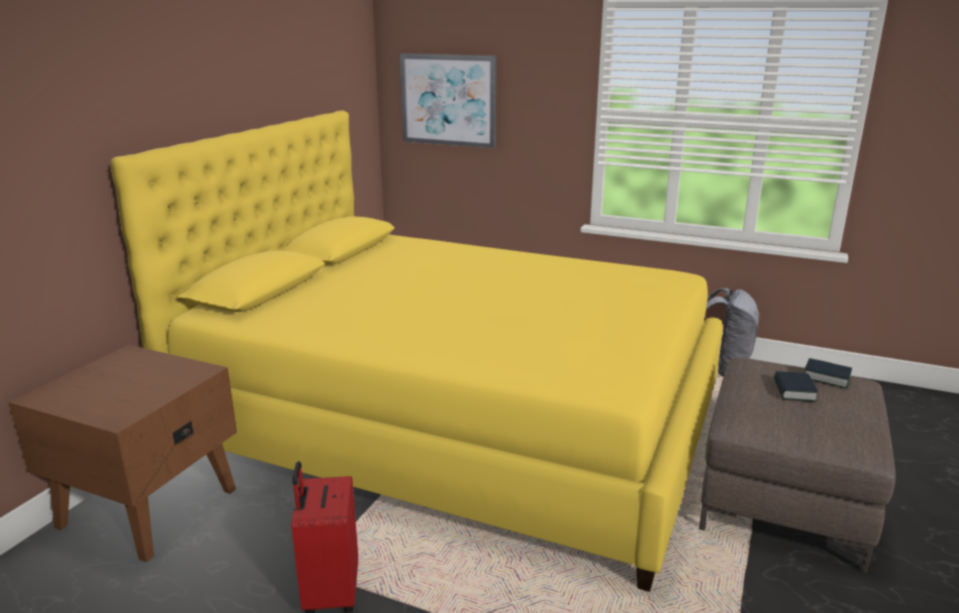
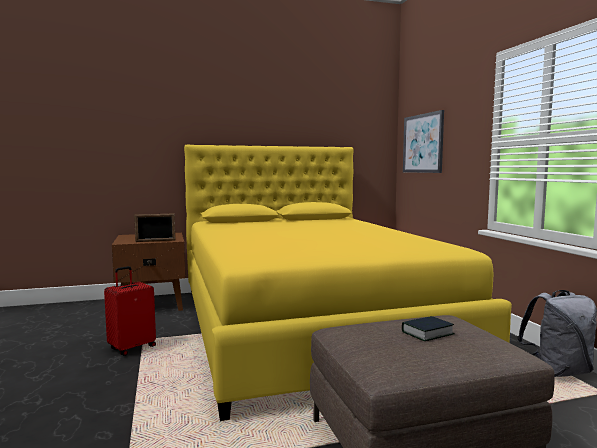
camera: 50 degrees right, 15 degrees down
(172, 387) = (155, 241): none -> picture frame
(826, 377) = (483, 339): book -> none

